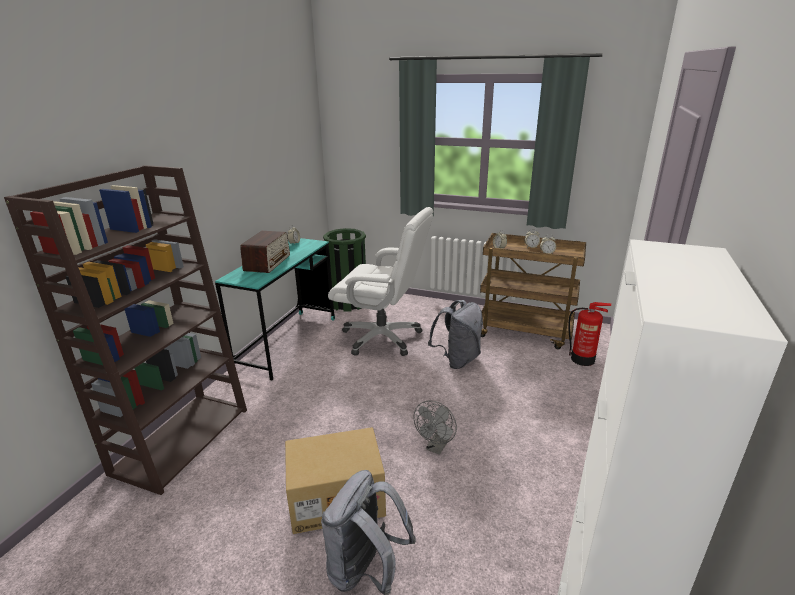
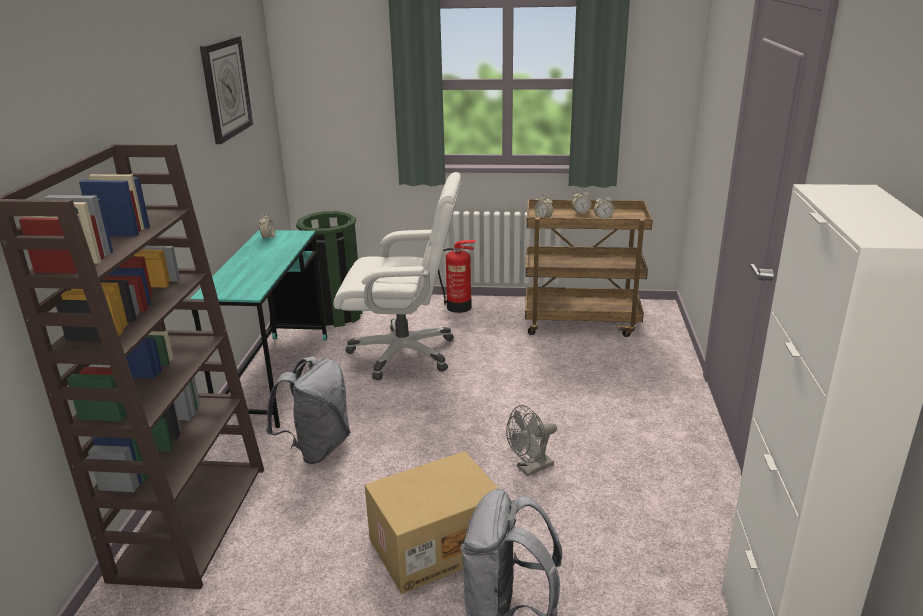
camera: 15 degrees left, 0 degrees up
(267, 263) = (249, 267): radio -> none
(271, 135) = (225, 88): none -> wall clock
(436, 447) = (530, 468): grey fan -> grey fan turned 45 degrees clockwise
(457, 360) = (513, 366): grey backpack -> grey backpack (317, 448)
(583, 359) = (660, 344): fire extinguisher -> fire extinguisher (459, 307)

